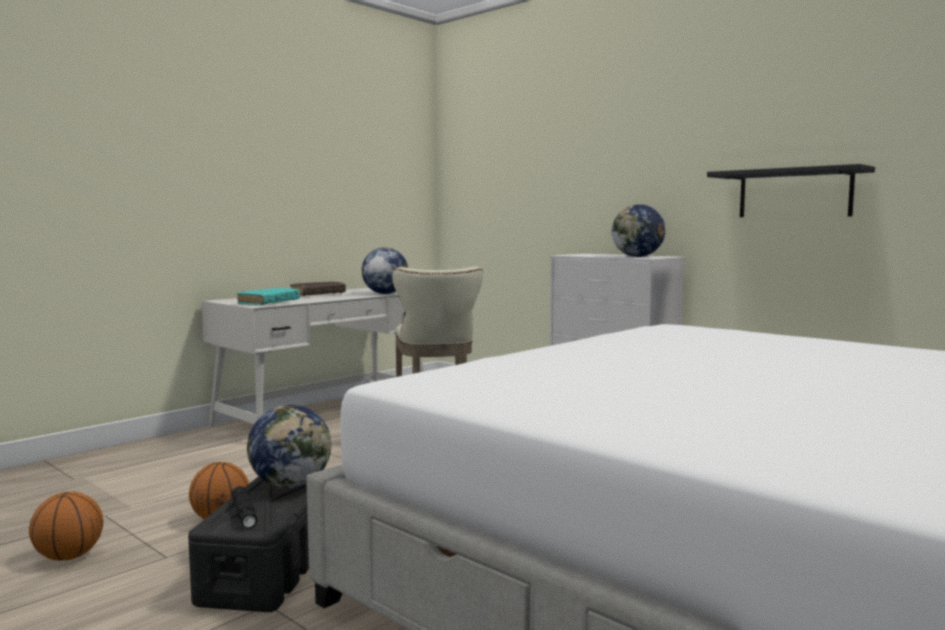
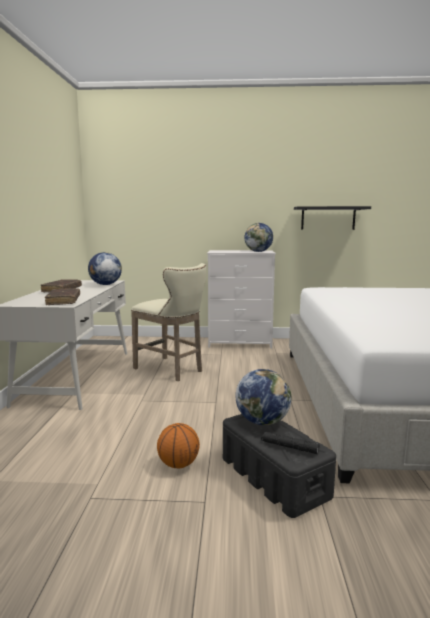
camera: 40 degrees left, 5 degrees up
(69, 557) = (140, 536): basketball -> none
(269, 303) = (63, 301): turquoise book -> brown book

